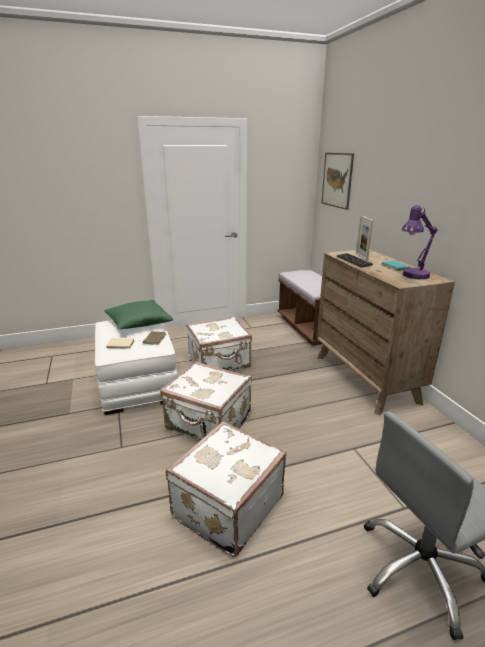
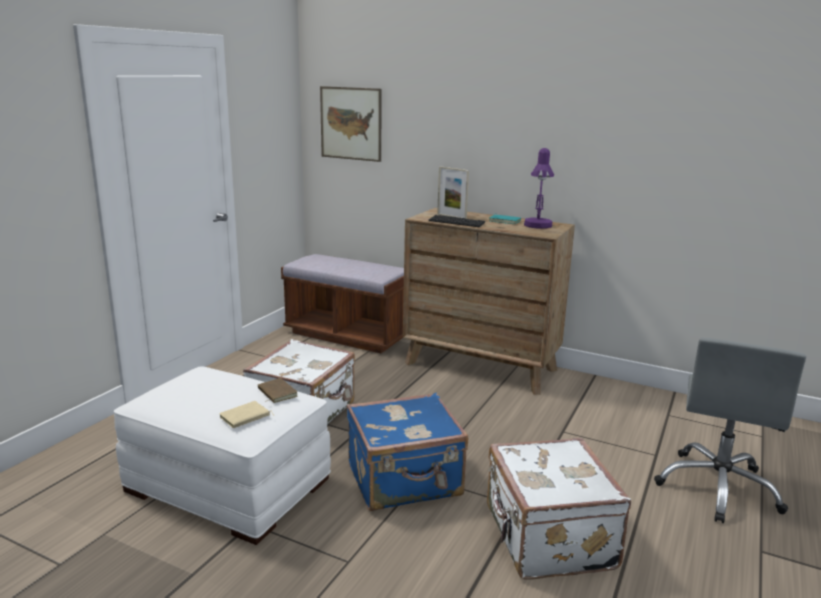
camera: 45 degrees left, 5 degrees down
(138, 323) = (206, 384): green pillow -> none
(208, 423) = (405, 481): white suitcase -> blue suitcase

